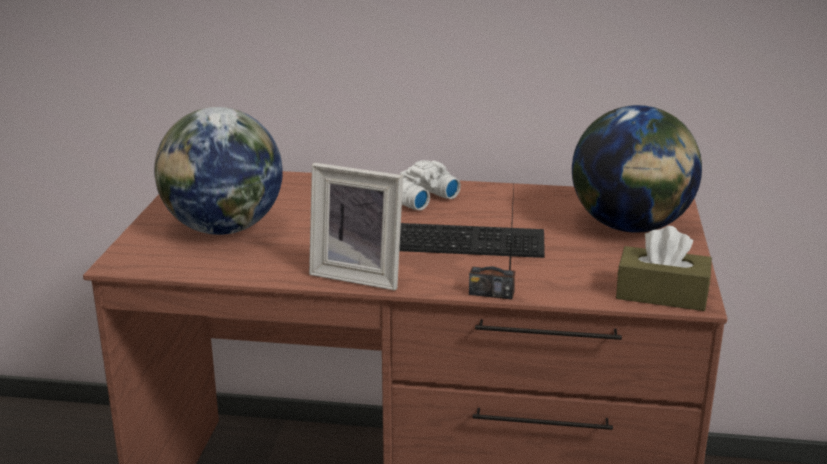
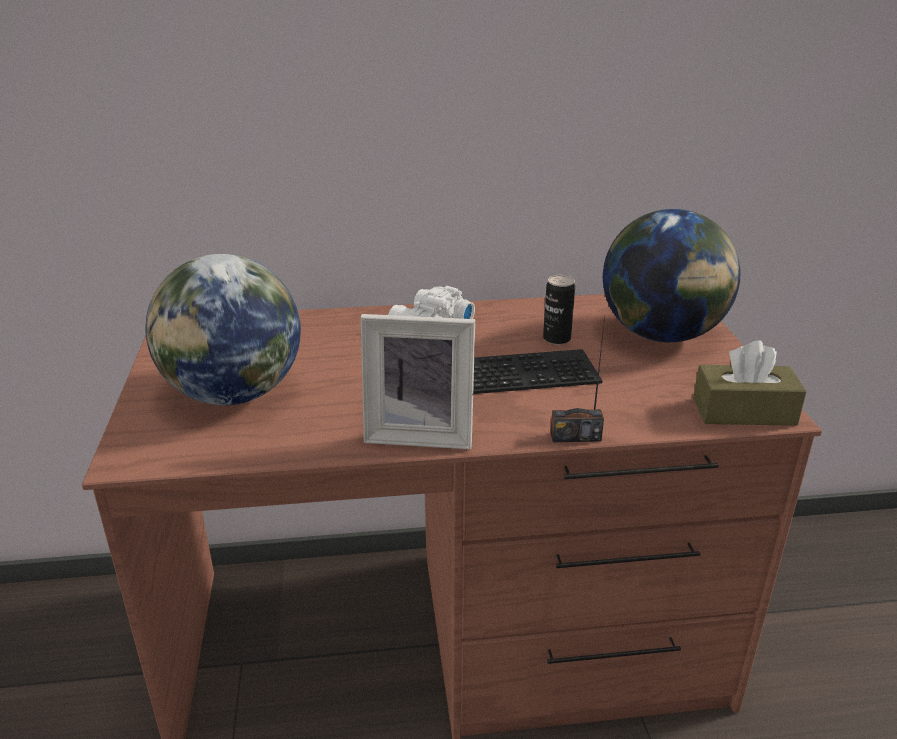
camera: 15 degrees left, 5 degrees up
(527, 219) = (556, 339): none -> can

